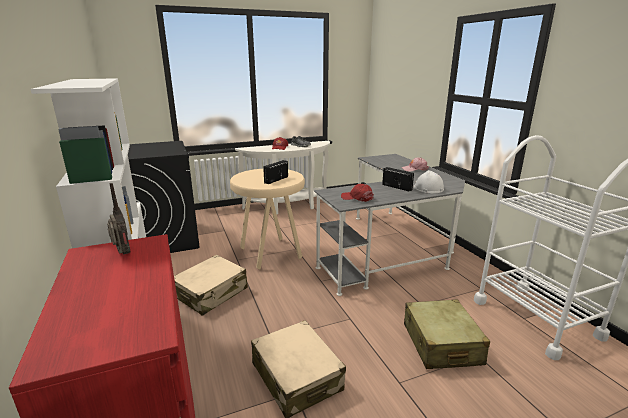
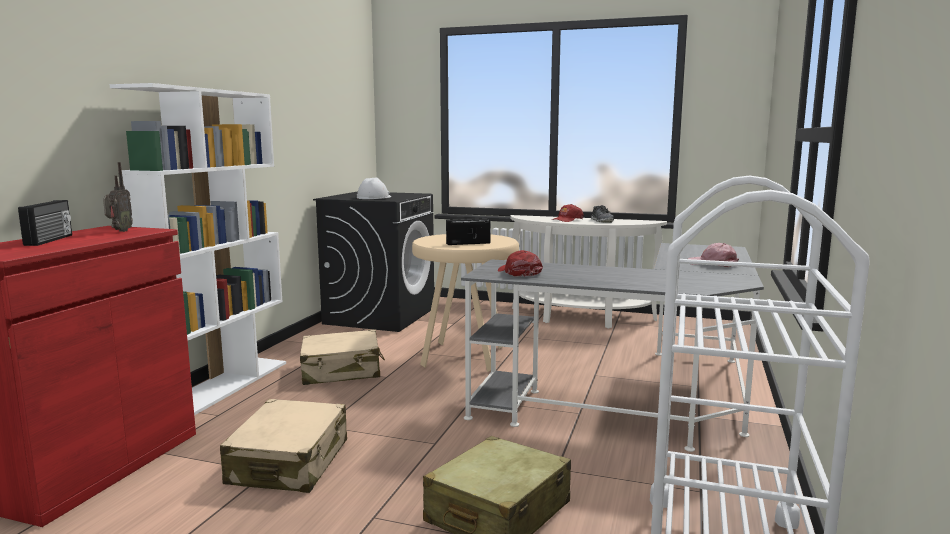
camera: 40 degrees right, 10 degrees down
(397, 187) = (611, 274): radio -> radio (50, 240)
(428, 188) = (657, 282): white hard hat -> white hard hat (373, 197)

